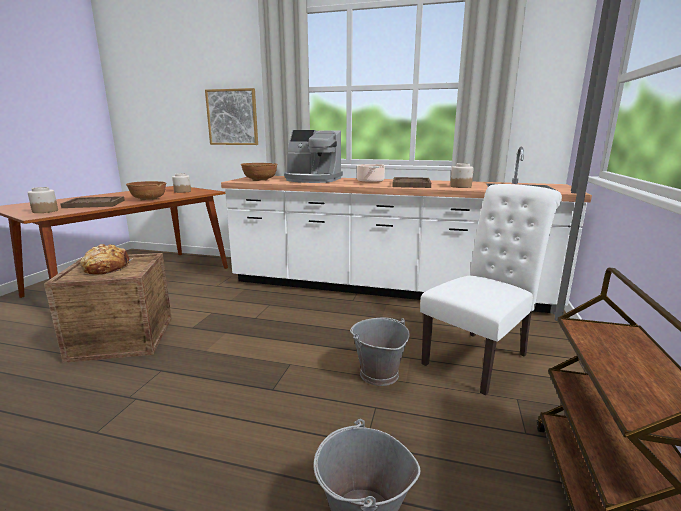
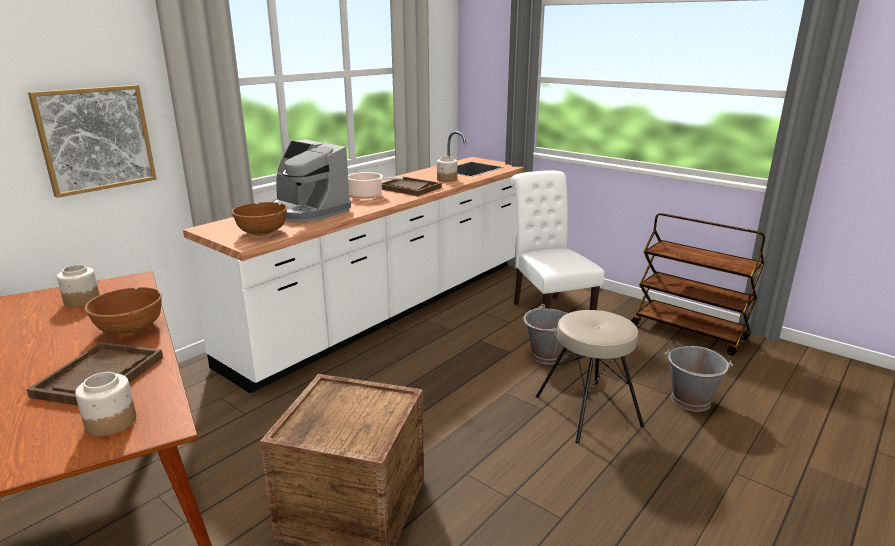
camera: 65 degrees left, 5 degrees up
(106, 268) = (343, 418): bread -> none
(284, 421) = (588, 410): none -> beige stool
(312, 180) = (307, 211): coffee machine -> coffee machine turned 90 degrees clockwise

